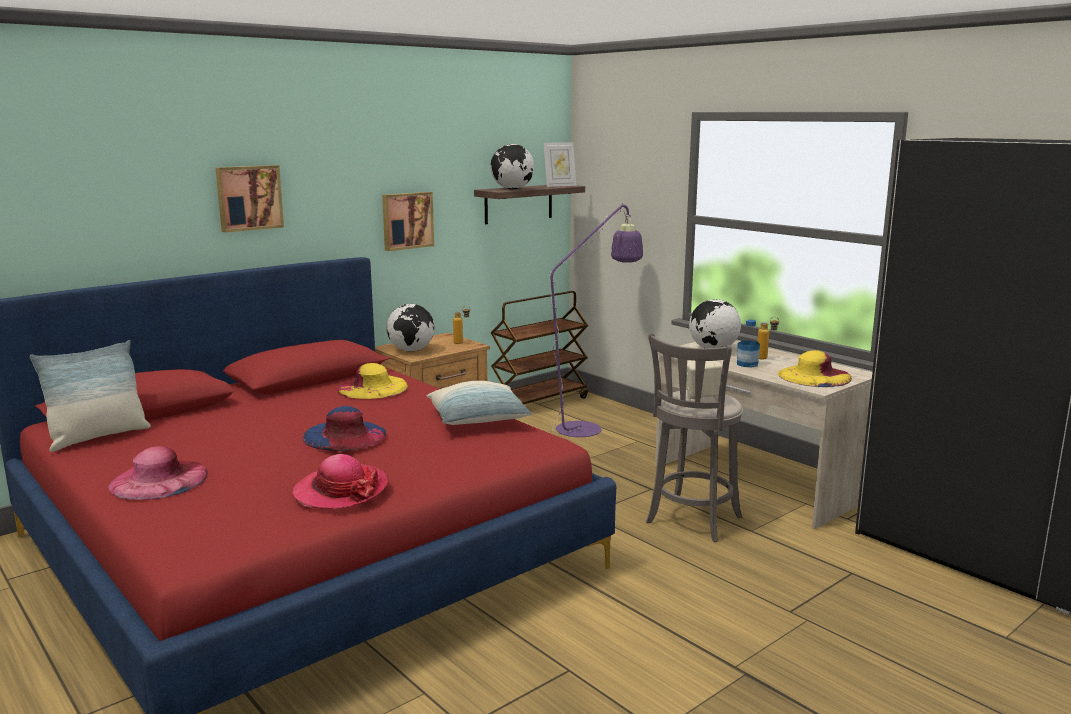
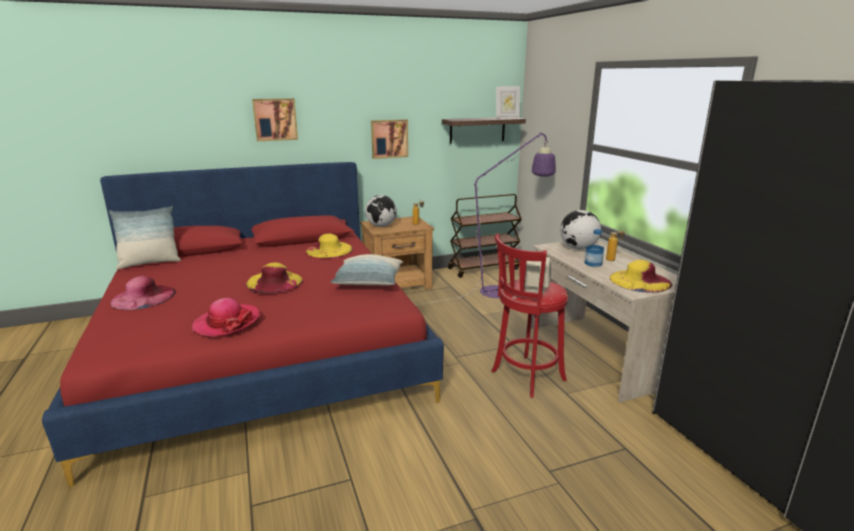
camera: 20 degrees right, 5 degrees up
(345, 435) = (274, 282): blue hat -> yellow hat
(512, 189) = (467, 119): globe -> none
(691, 522) = (525, 377): grey stool -> red stool

